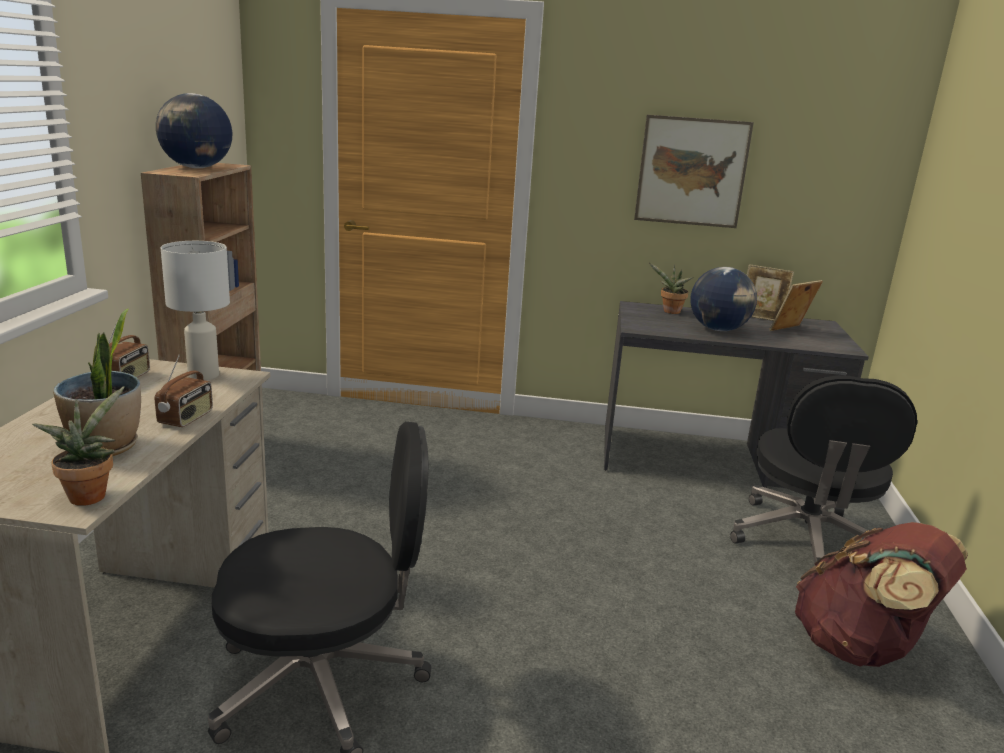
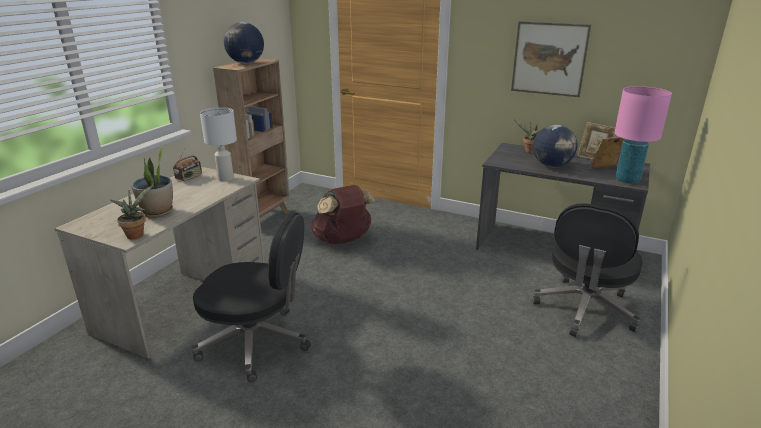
camera: 20 degrees right, 5 degrees up
(186, 418) = (202, 201): radio -> none
(831, 344) = (627, 180): none -> pink table lamp
(861, 648) = (576, 378): brown backpack -> brown backpack (343, 240)

